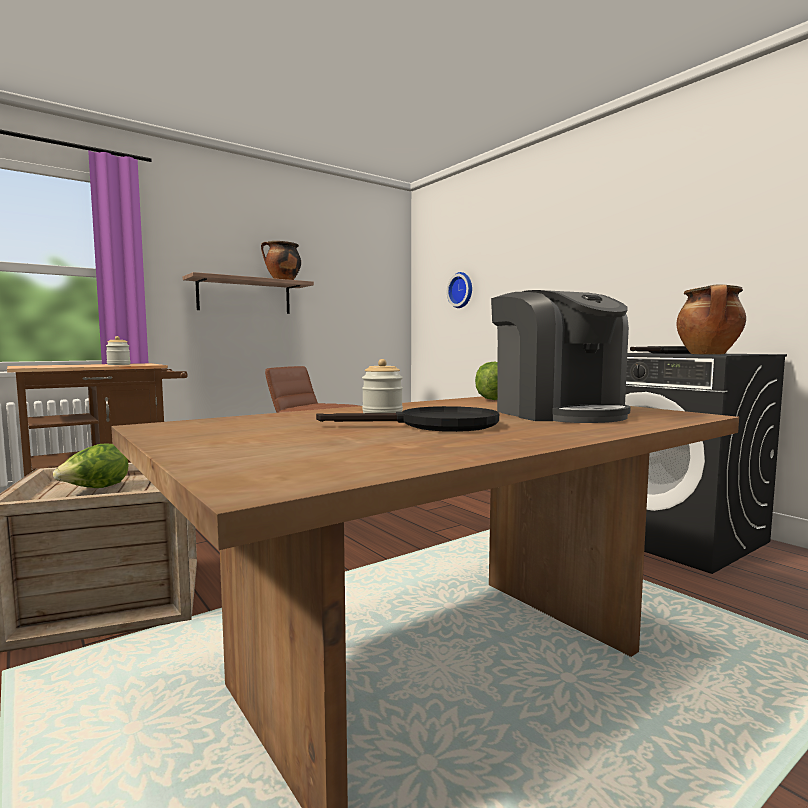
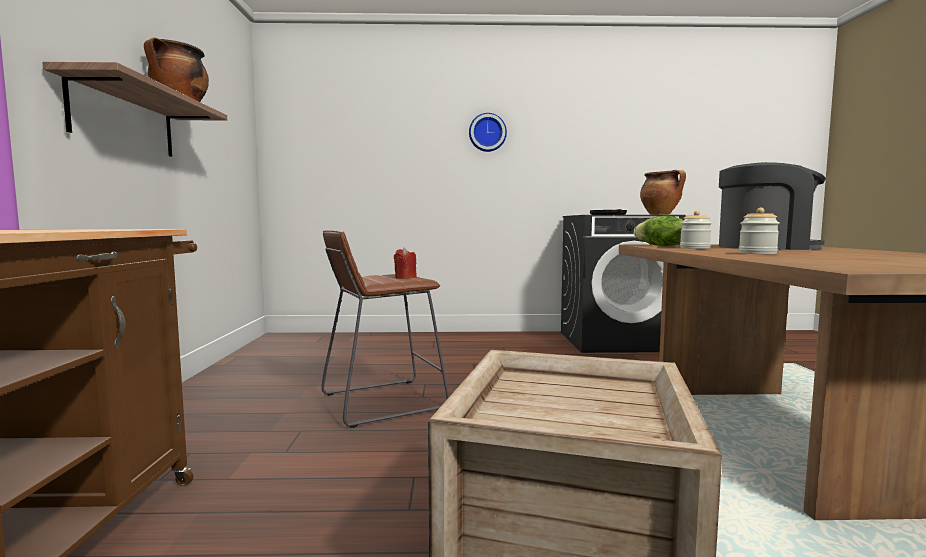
camera: 55 degrees left, 0 degrees up
(95, 489) = (563, 408): lettuce -> none
(118, 364) = (67, 229): jar -> jar (694, 248)
(327, 407) = (405, 277): none -> red candle
(434, 425) = (835, 253): black frying pan -> none
(462, 290) = (350, 151): wall clock -> wall clock (487, 133)

